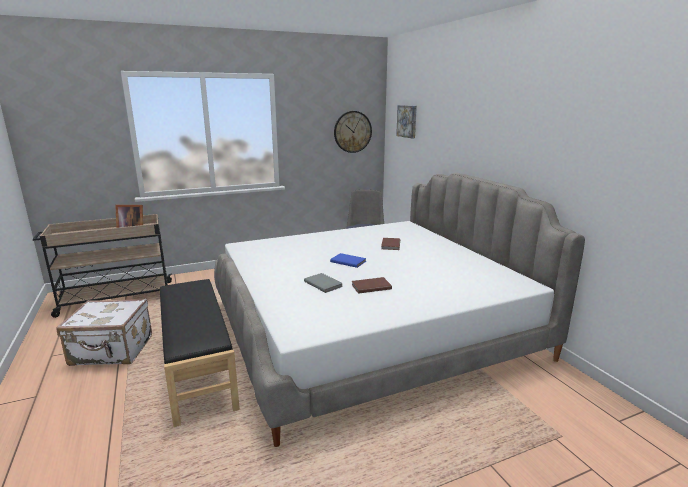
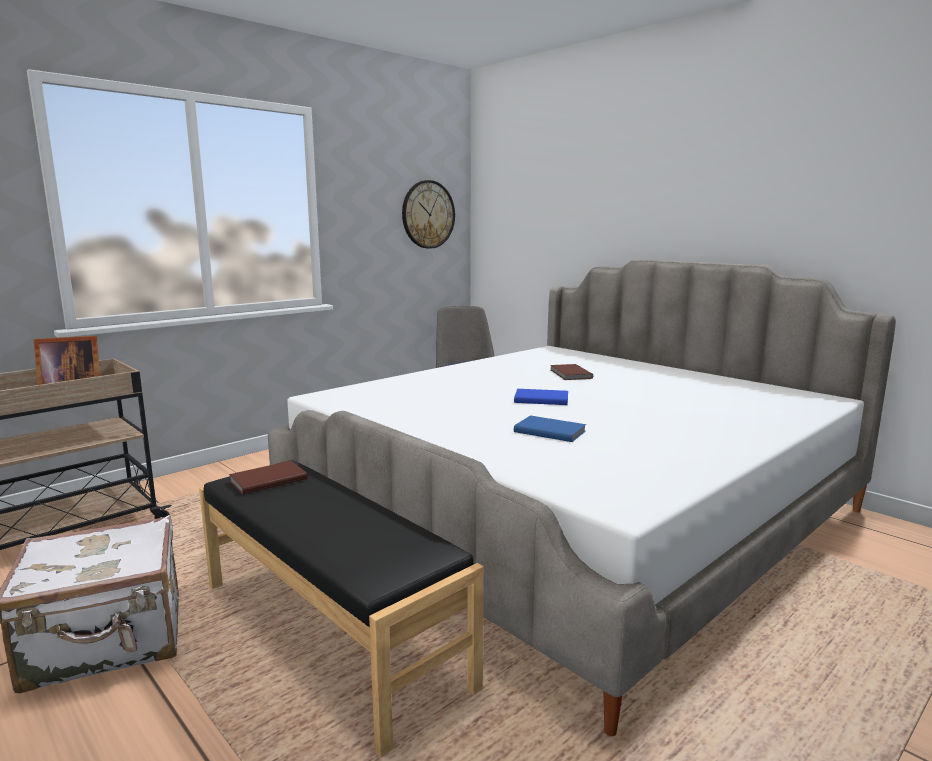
camera: 20 degrees left, 5 degrees down
(323, 284) = (549, 431): grey book -> blue book
(370, 286) = (627, 425): brown book -> brown book (267, 480)
(407, 121) = (522, 194): picture -> none

